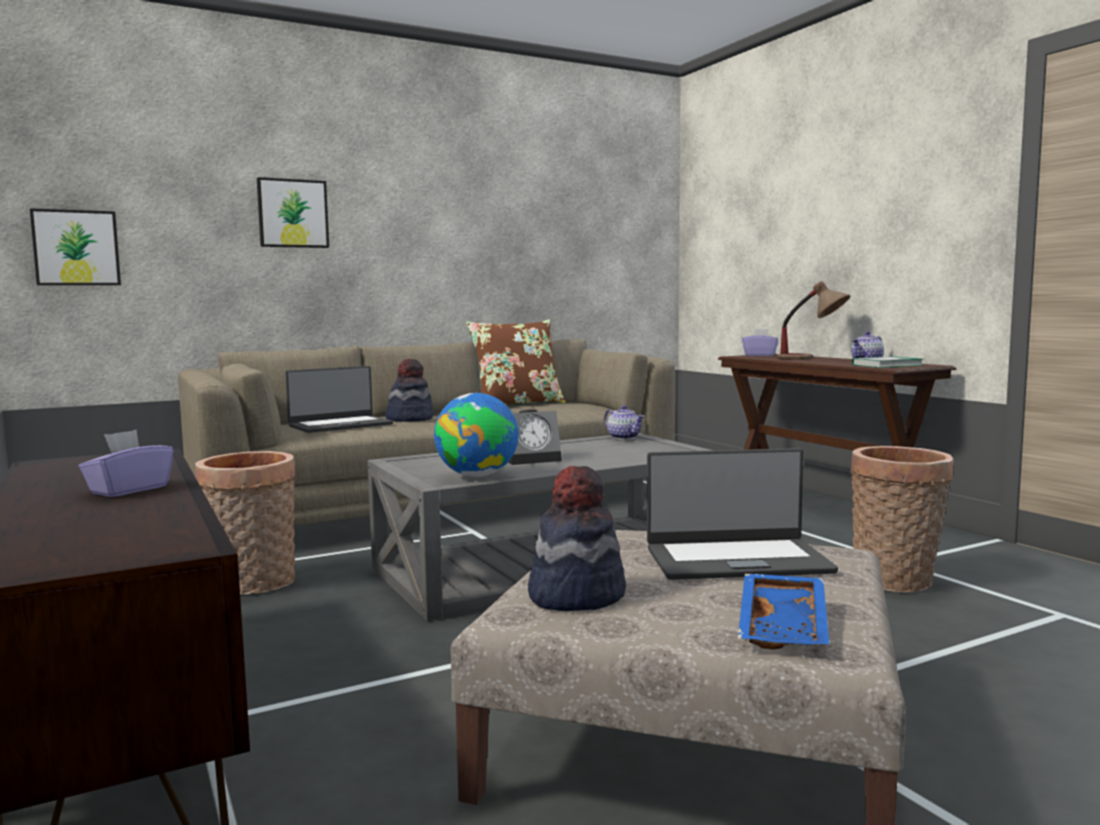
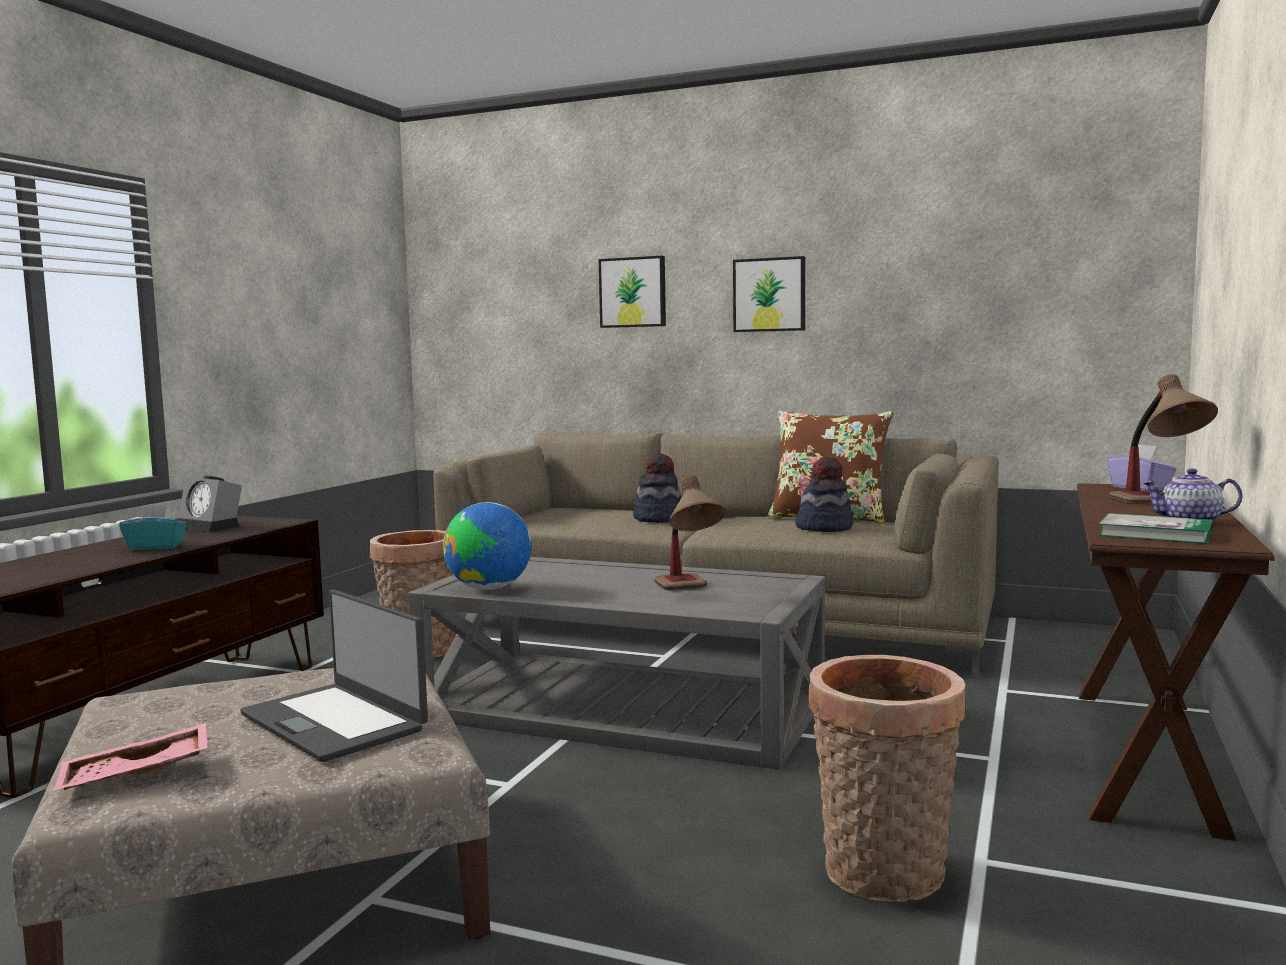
camera: 50 degrees right, 0 degrees up
(76, 248) = (464, 336): picture -> picture (769, 295)
(129, 490) = (155, 547): purple tissue box -> turquoise tissue box
(340, 425) = (584, 516): laptop -> none
(532, 459) = (601, 583): alarm clock -> alarm clock (212, 526)
(575, 595) = (177, 701): hat -> hat (824, 527)
(605, 451) = (689, 590): none -> table lamp
(624, 437) = (777, 579): teapot -> none
(785, 627) = (135, 776): blue tray -> pink tray

